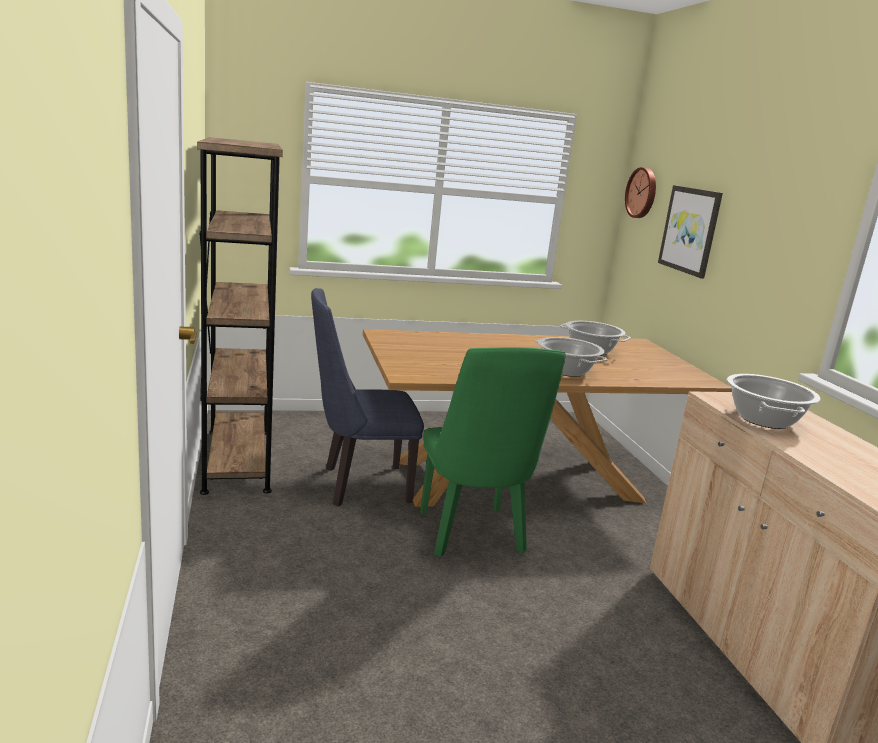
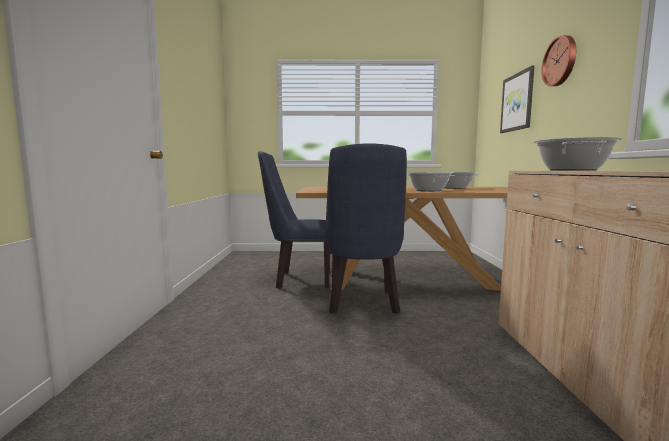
camera: 15 degrees right, 10 degrees down
(238, 459) = (232, 269): brown bookcase -> none
(473, 537) = (363, 305): green chair -> blue chair
(642, 193) = (487, 98): wall clock -> wall clock (560, 61)

